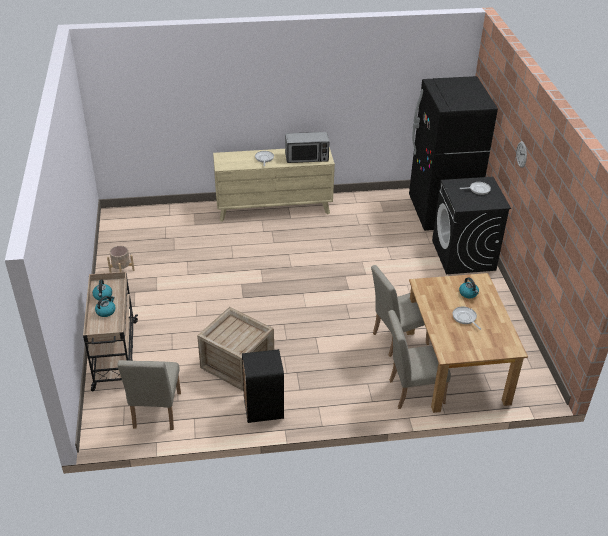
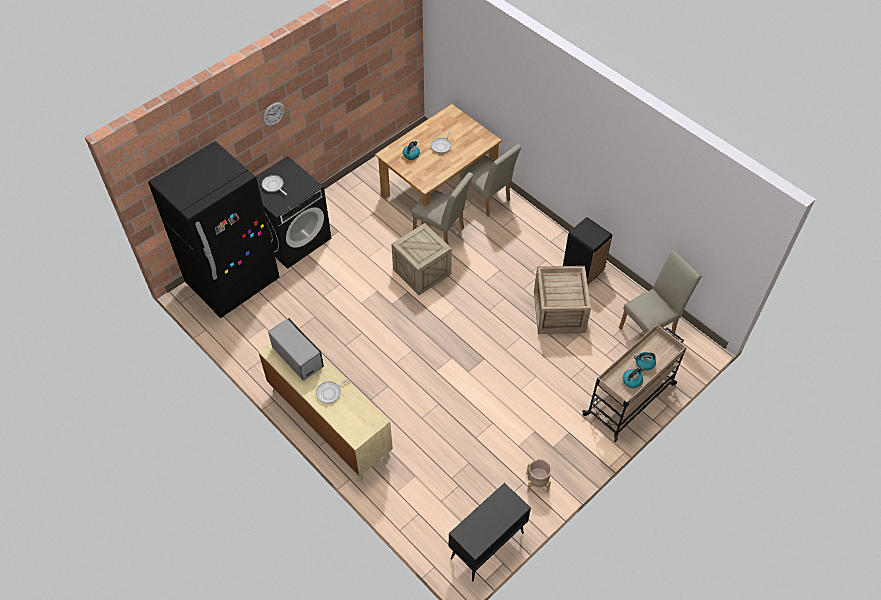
camera: 125 degrees left, 15 degrees up
(114, 230) = (486, 546): none -> black cabinet
(362, 306) = (422, 272): none -> crate

